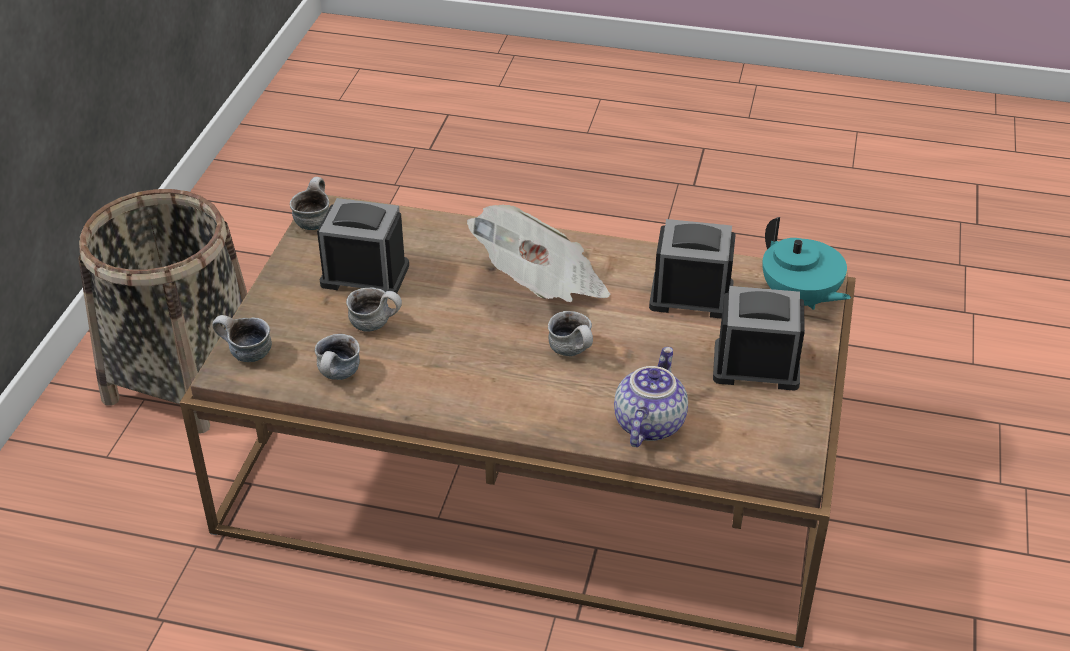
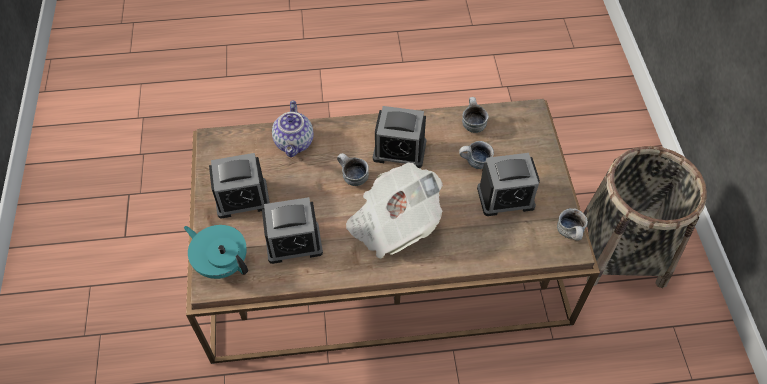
camera: 160 degrees right, 15 degrees up
(245, 354) = (531, 122): mug -> none
(480, 369) = (399, 151): none -> alarm clock

